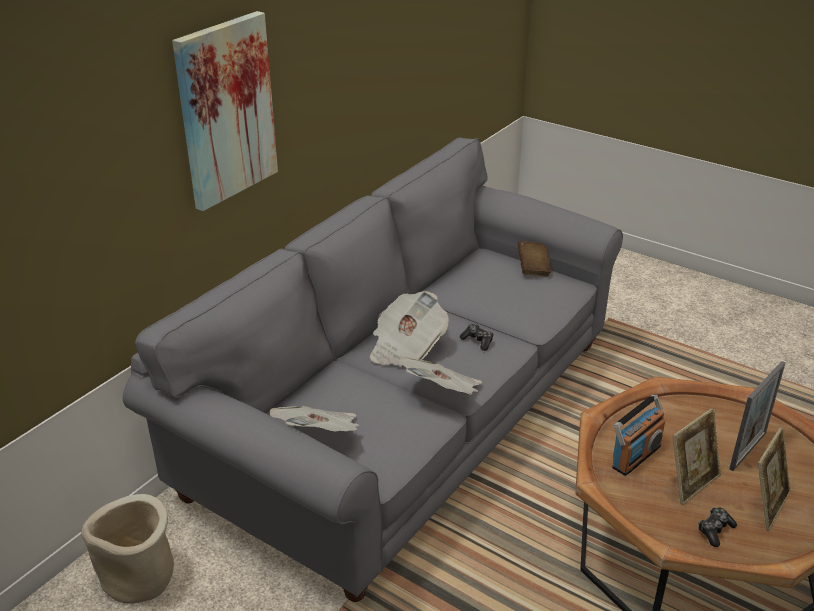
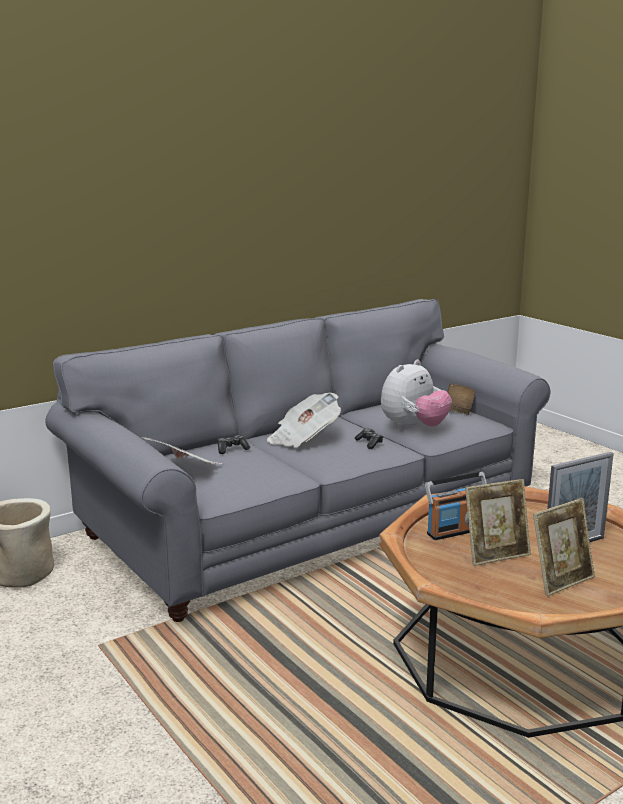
camera: 20 degrees right, 15 degrees down
(226, 110) = (176, 209): picture -> none
(442, 393) = (310, 466): newspaper -> none
(508, 308) = (413, 427): none -> plush toy
(715, 530) = (492, 586): game controller -> game controller (232, 449)

